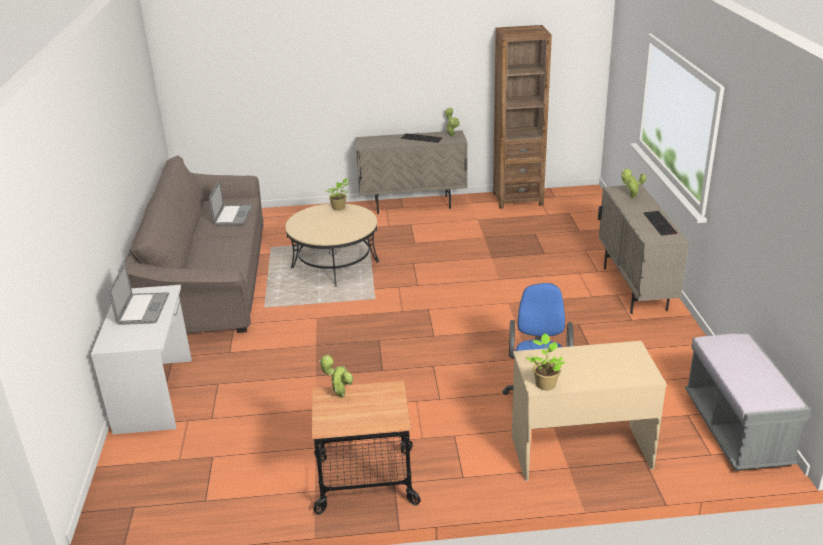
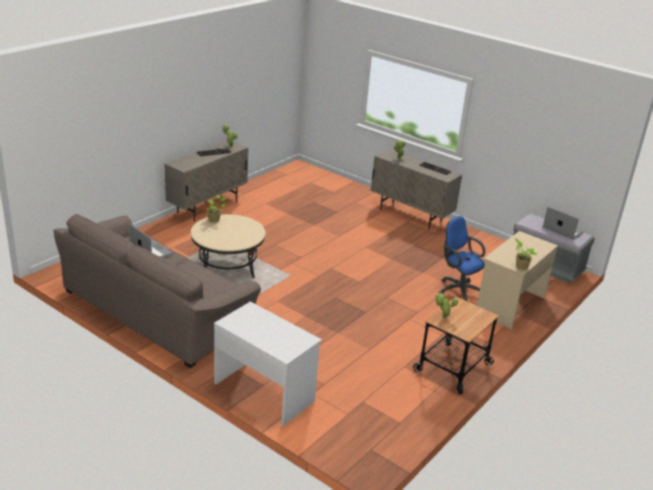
camera: 50 degrees left, 0 degrees up
(143, 309) = (260, 325): laptop -> laptop (562, 230)
(517, 199) = (267, 183): brown bookcase -> none

